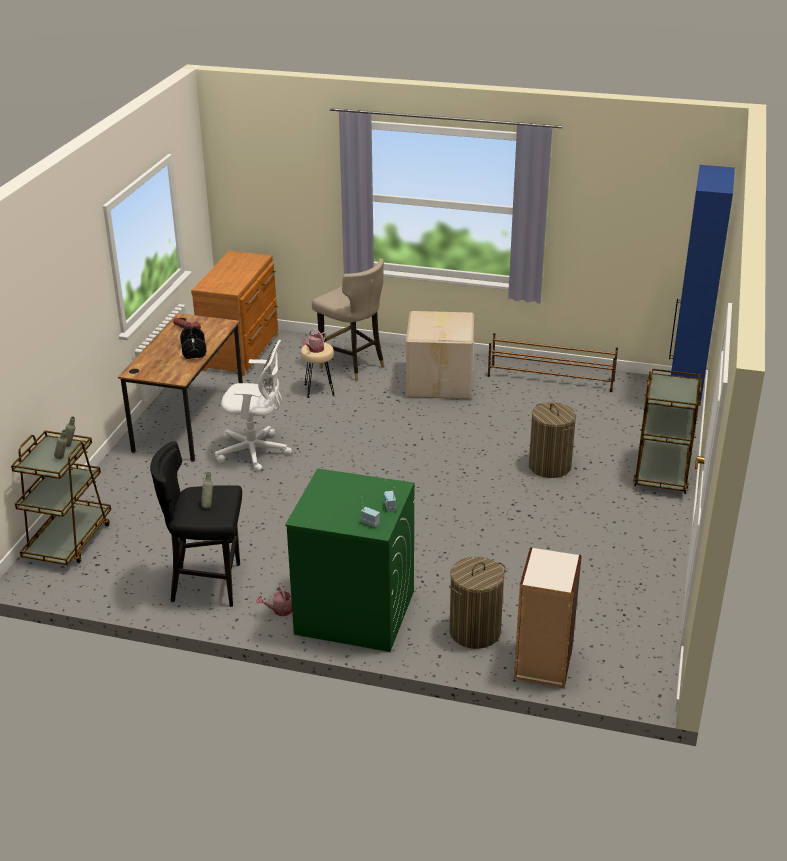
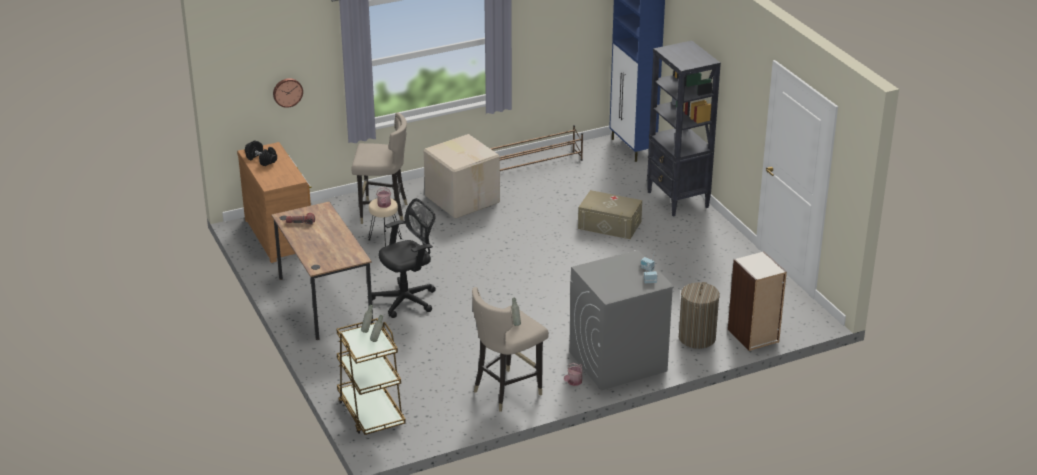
camera: 40 degrees left, 0 degrees up
(194, 351) = (335, 235): black dumbbell -> black dumbbell (261, 160)
(208, 584) = (507, 391): black stool -> beige stool
(256, 452) = (407, 300): white office chair -> black office chair
(286, 203) = (287, 92): none -> wall clock
(354, 612) = (617, 362): green washing machine -> grey washing machine
(550, 466) = (609, 225): laundry basket -> beige storage box
(662, 472) = (678, 200): brown cart -> black bookcase

